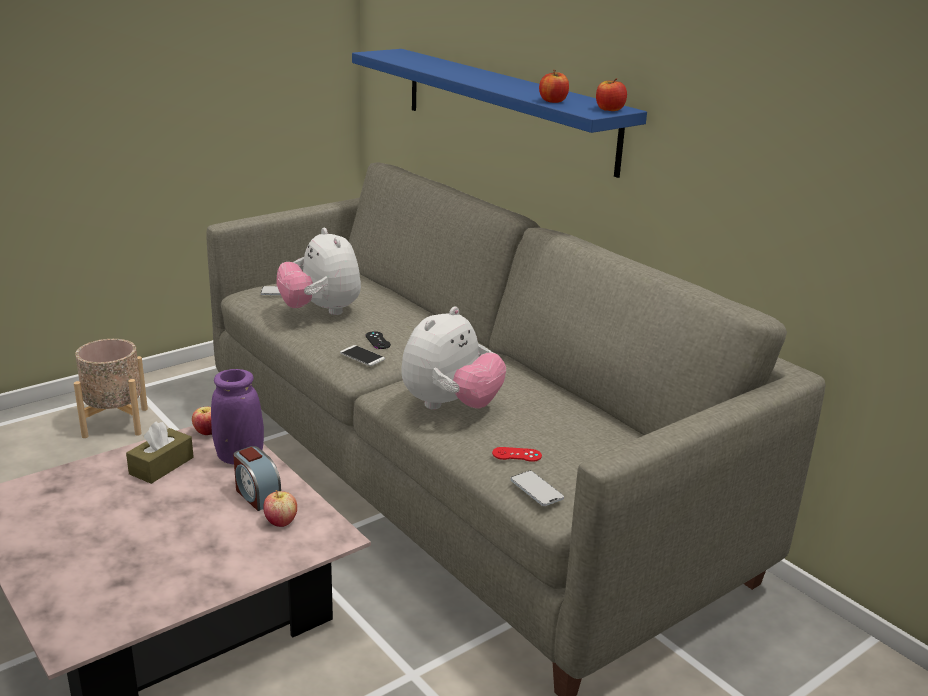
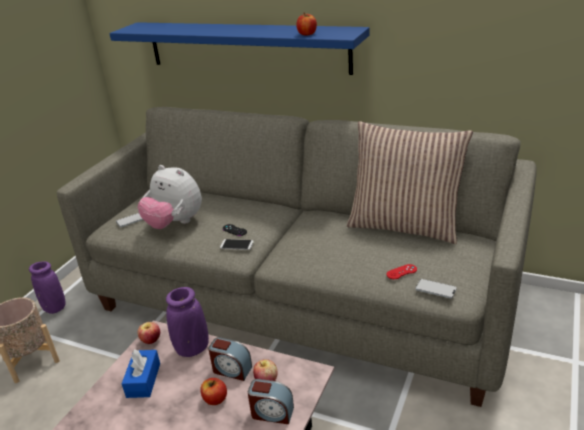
camera: 25 degrees left, 5 degrees up
(161, 466) = (143, 380): brown tissue box -> blue tissue box
(183, 380) = (54, 308): none -> purple vase
(252, 554) = (272, 413): none -> alarm clock
(450, 406) = (328, 256): plush toy -> none
(590, 409) = (405, 225): none -> pillow
(609, 109) = (349, 31): apple -> apple (215, 399)

